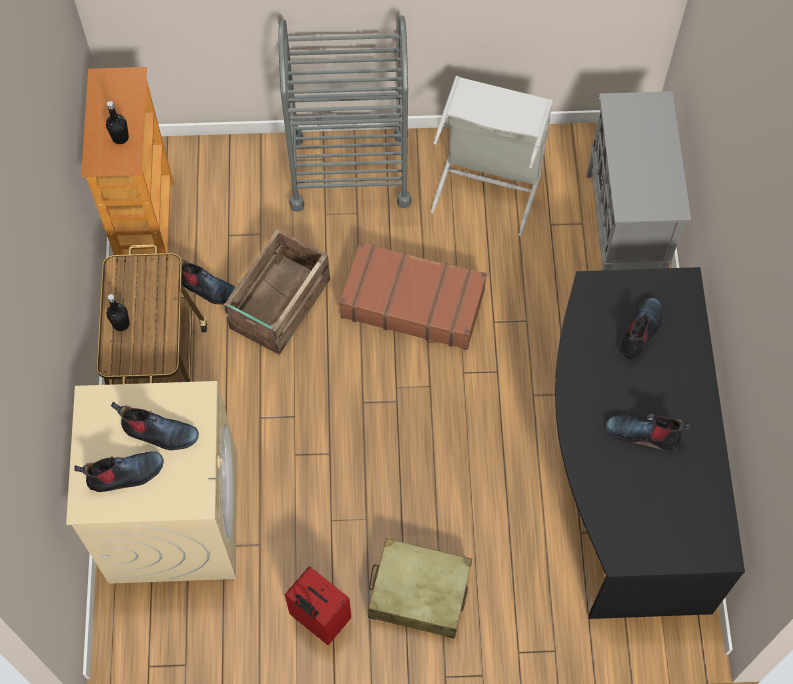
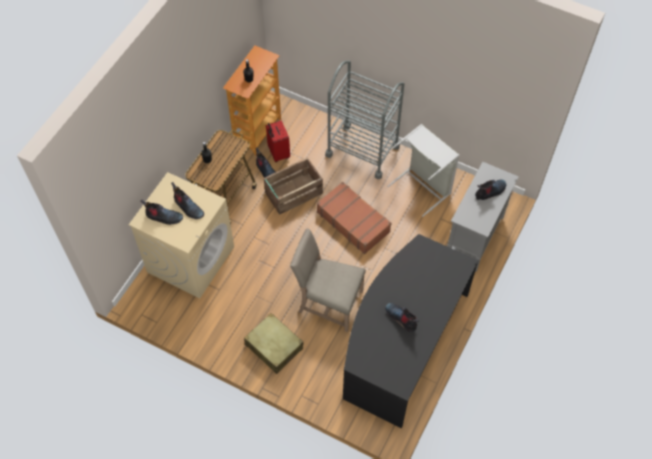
camera: 30 degrees right, 5 degrees down
(319, 619) = (224, 334): red suitcase -> red suitcase (278, 153)
(460, 465) = (328, 302): none -> beige chair
(640, 332) = (430, 274): boot -> boot (490, 192)

